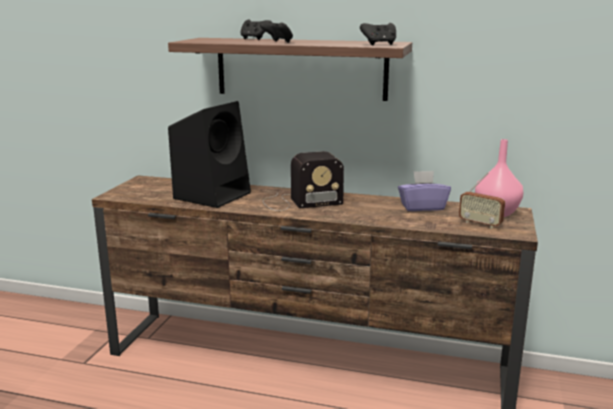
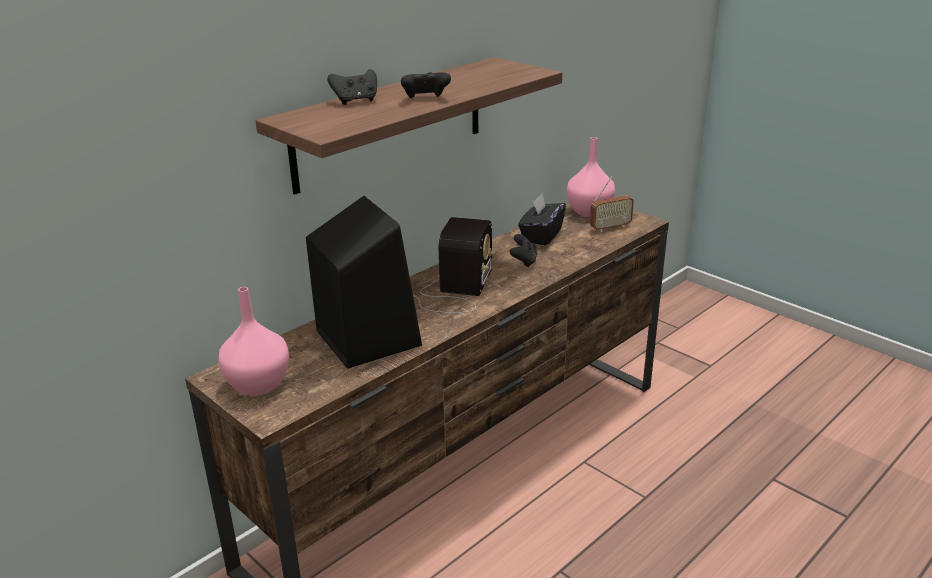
camera: 60 degrees left, 10 degrees up
(140, 187) = (259, 385): none -> pink vase
(379, 44) = (522, 72): black game controller -> black game controller (523, 261)
(422, 207) = (541, 236): purple tissue box -> black tissue box

